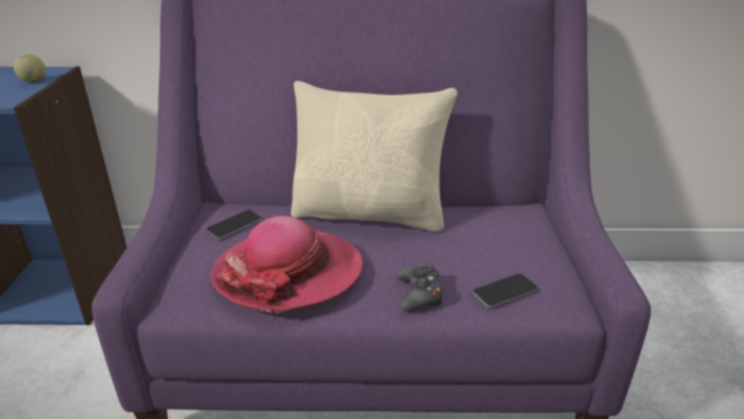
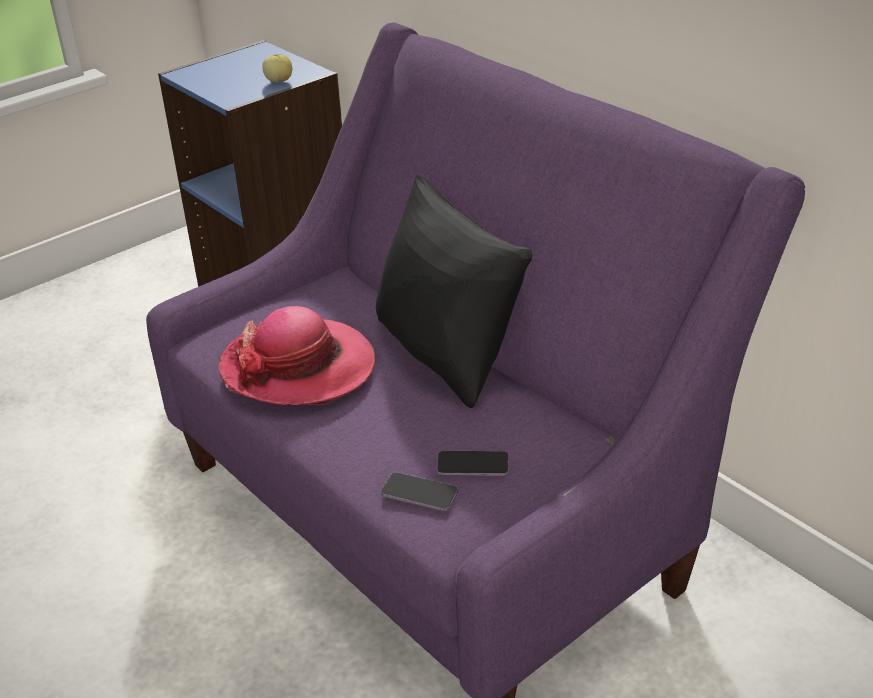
camera: 50 degrees right, 5 degrees up
(234, 226) = (327, 302): phone -> phone (473, 465)
(370, 213) = (446, 354): beige pillow -> black pillow
(419, 294) = (354, 448): black game controller -> none

